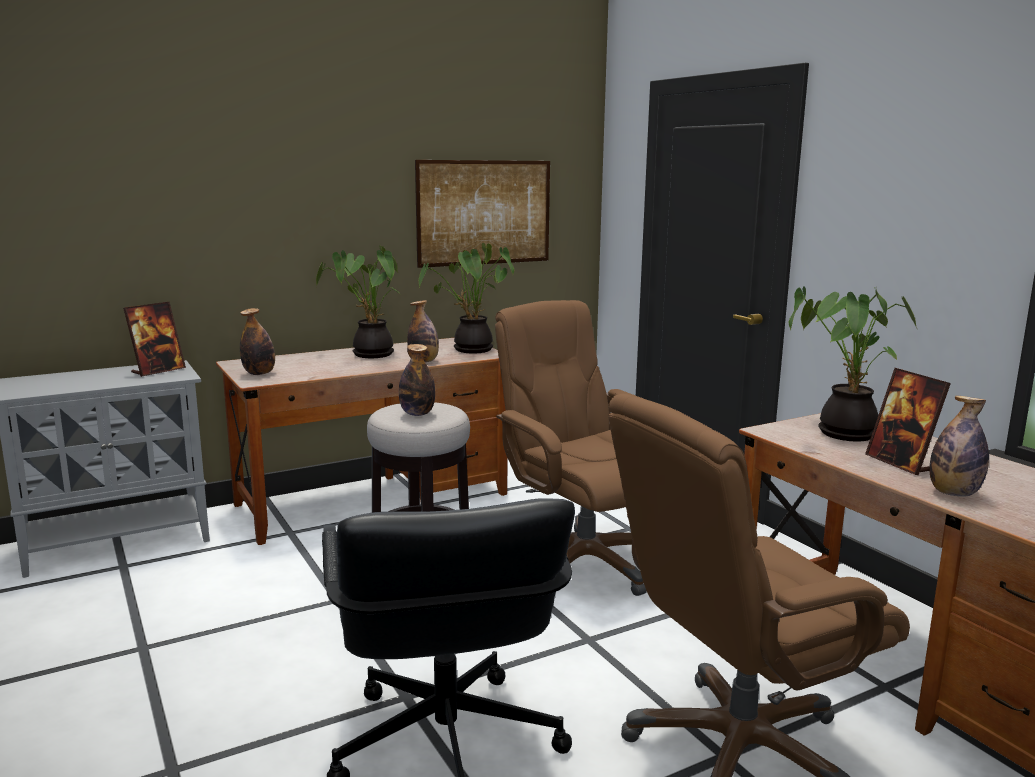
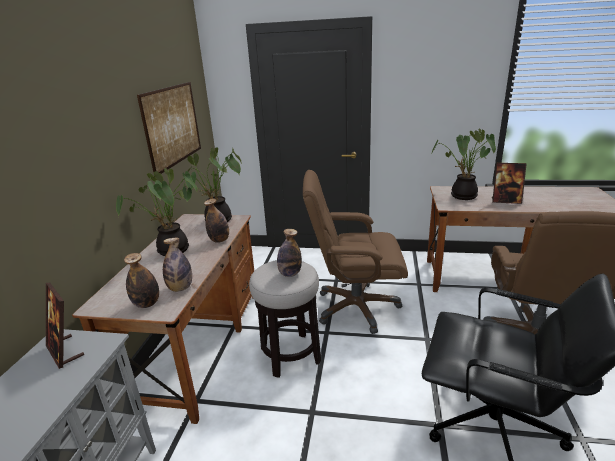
camera: 50 degrees left, 10 degrees up
(158, 371) = (65, 351): picture frame -> picture frame turned 150 degrees clockwise
(953, 493) = (544, 206): bottle -> bottle (180, 288)

